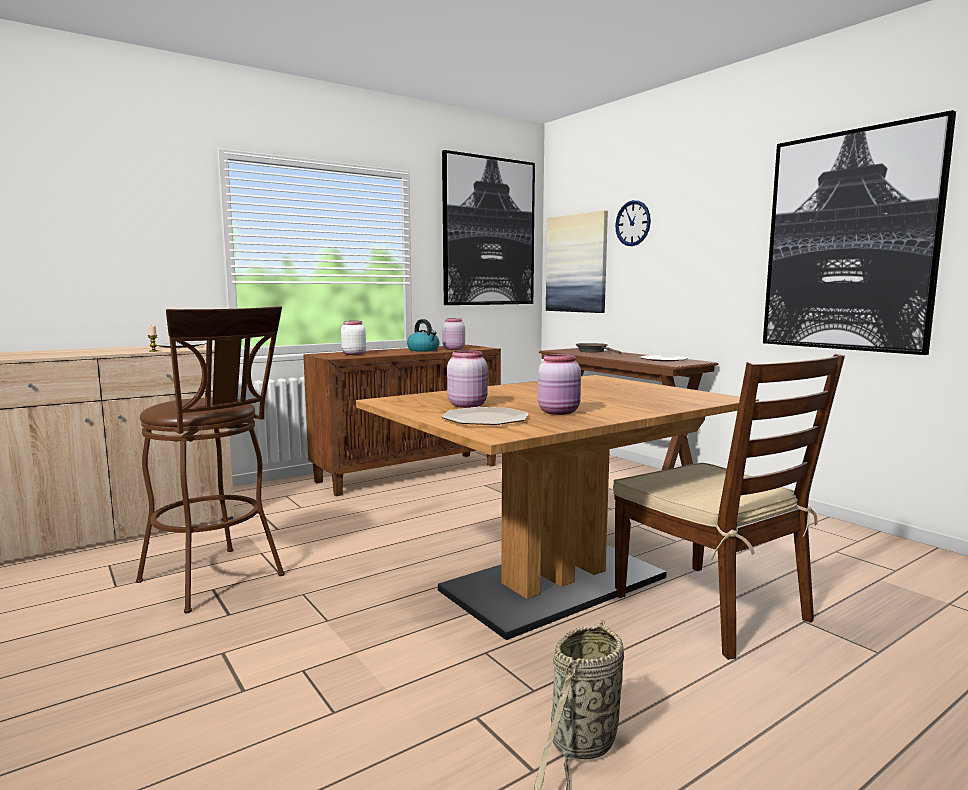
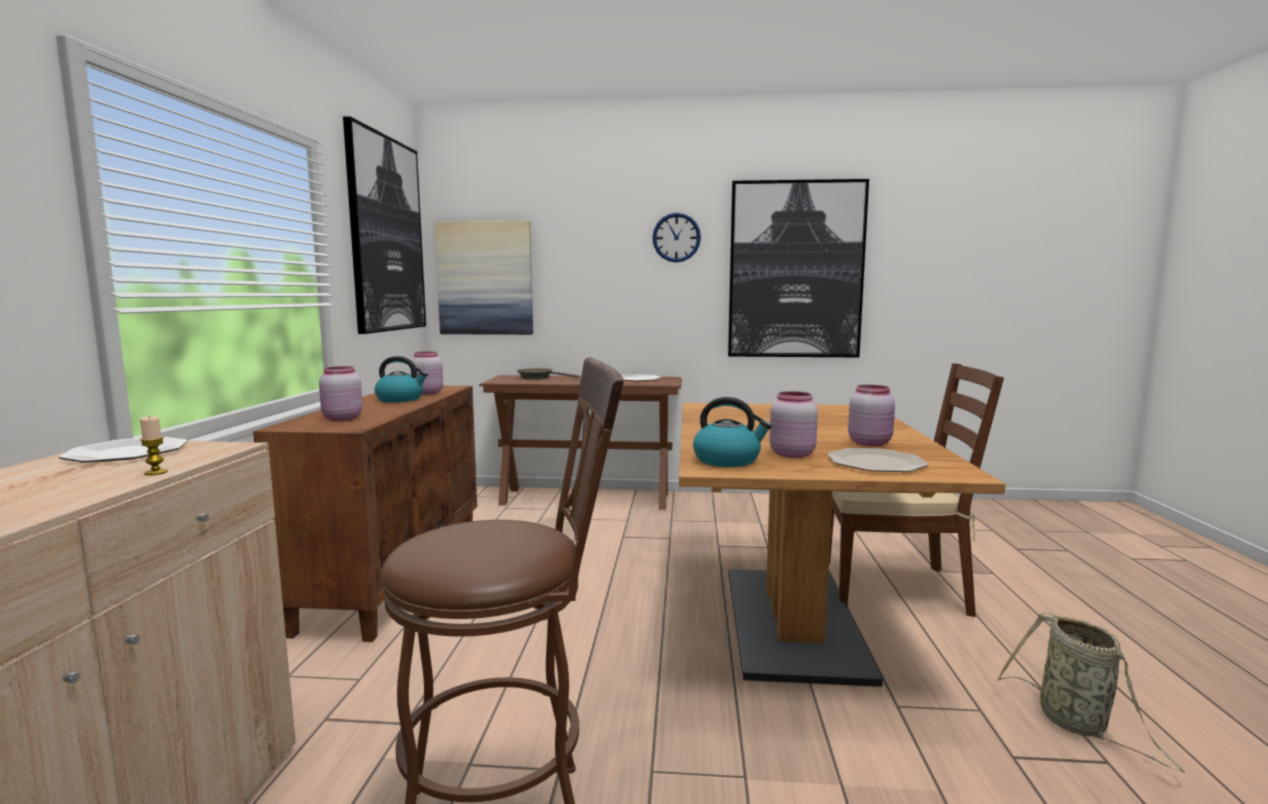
camera: 50 degrees left, 0 degrees up
(353, 354) = (341, 419): white jar -> pink jar
(417, 400) = (728, 460): none -> kettle
(633, 223) = (567, 238): wall clock -> wall clock (676, 237)

